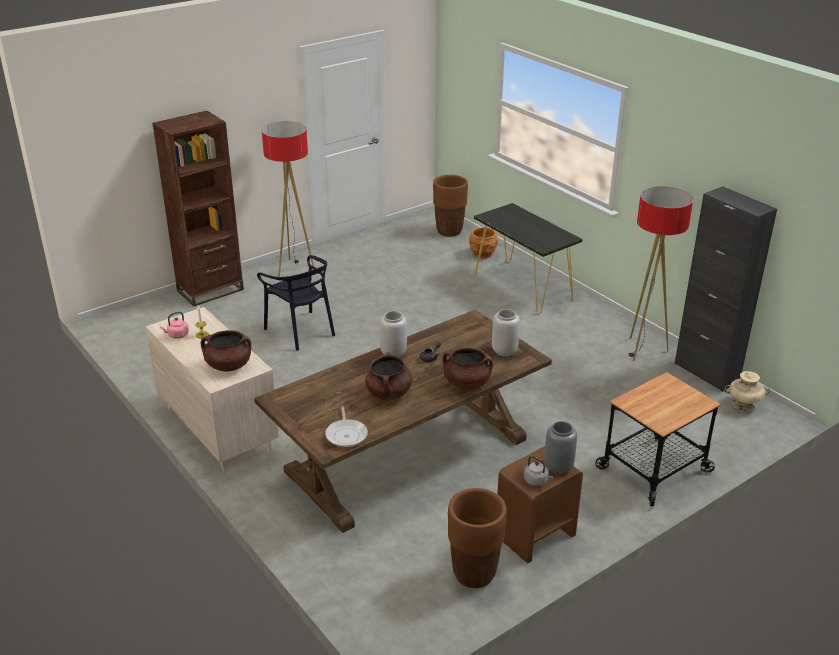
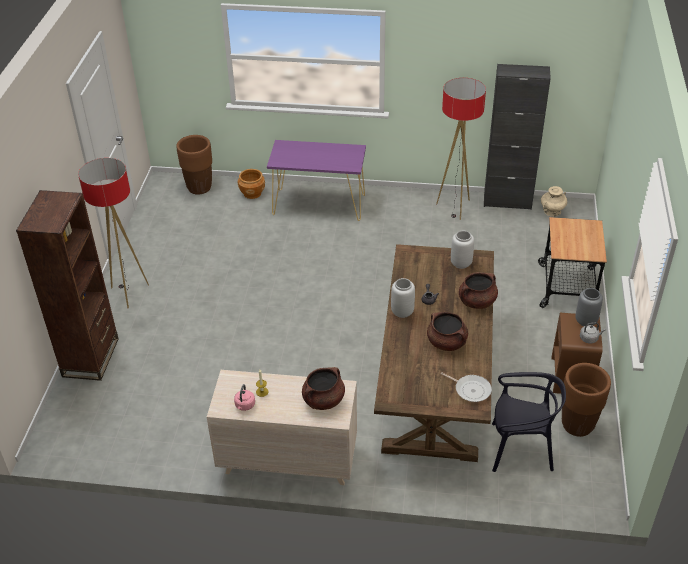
camera: 45 degrees left, 10 degrees up
(301, 331) = (221, 342): black chair -> black chair (520, 449)
(523, 287) = (319, 205): black console table -> purple console table

